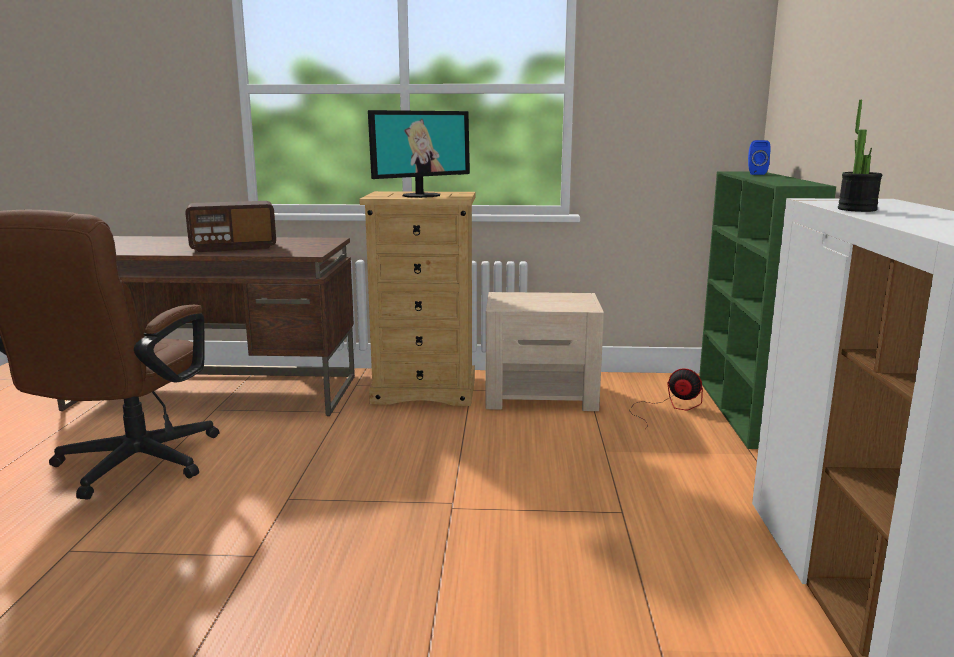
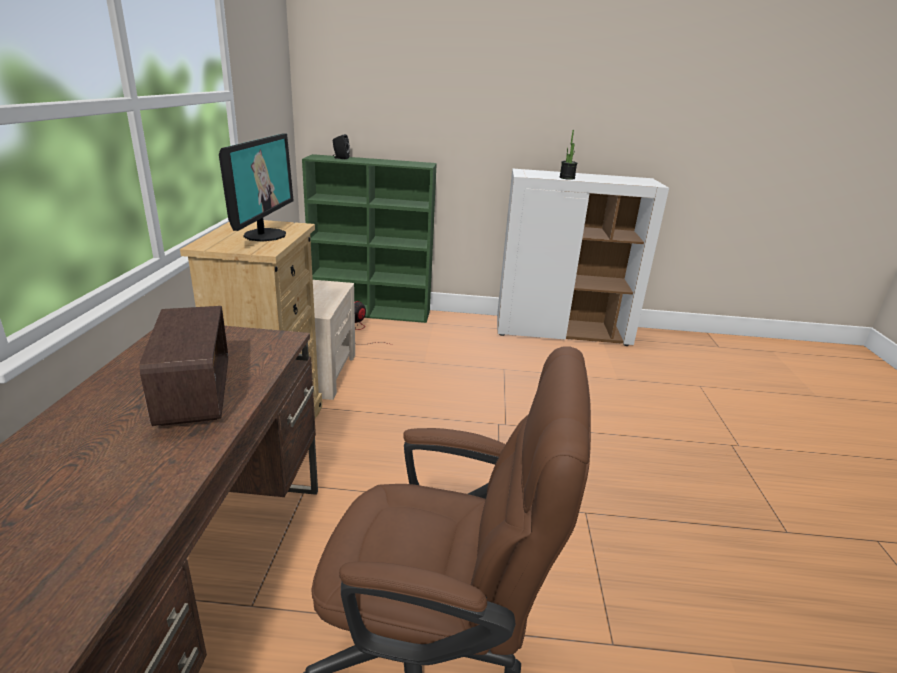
camera: 90 degrees left, 10 degrees up
(421, 195) = (264, 235): monitor -> monitor turned 45 degrees clockwise
(756, 174) = (340, 158): blue speaker -> black speaker

